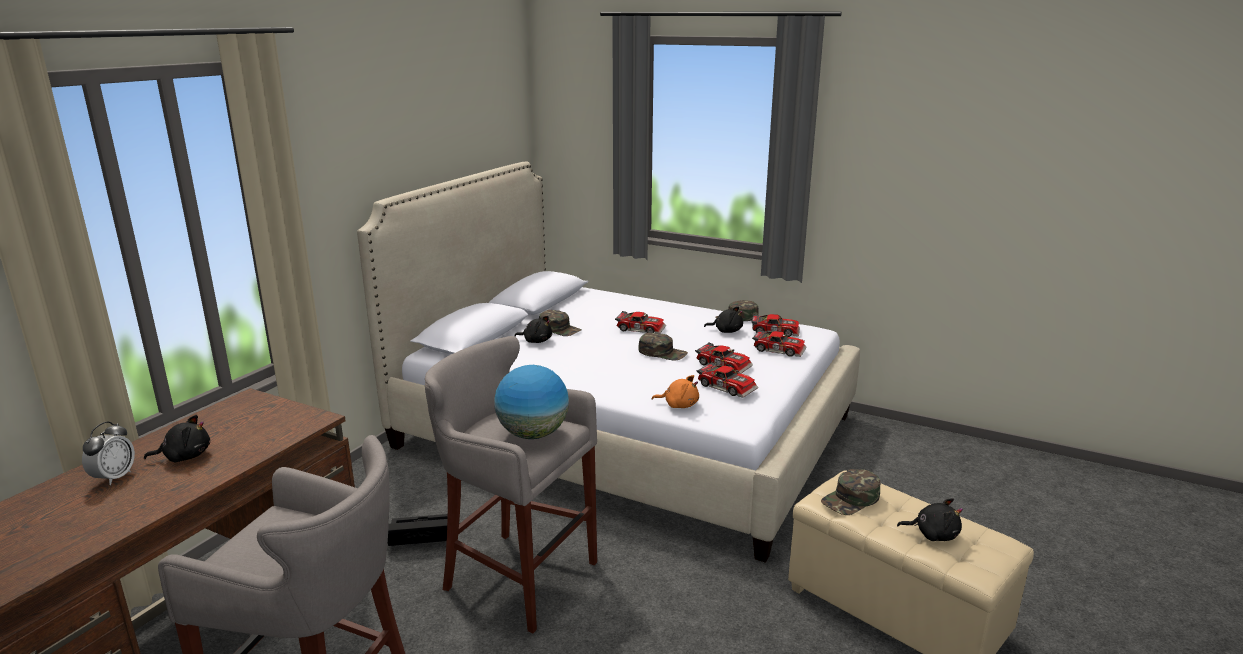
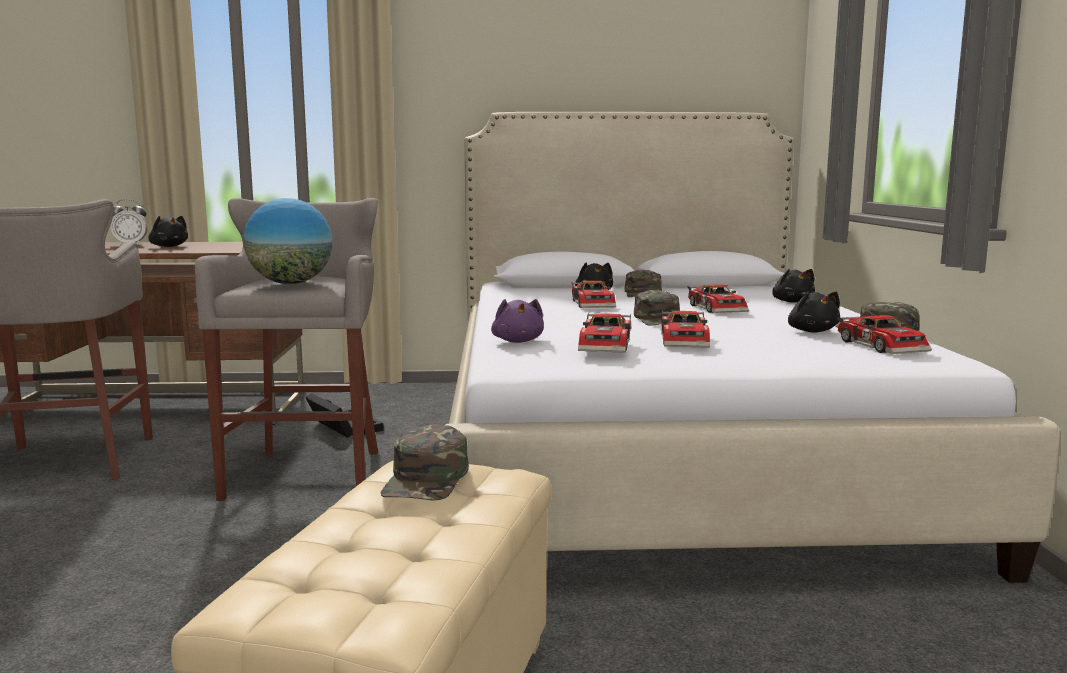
camera: 60 degrees right, 10 degrees down
(679, 405) = (518, 341): orange plush toy -> purple plush toy
(779, 349) = (813, 353): toy car -> toy car (595, 304)
(851, 499) = (427, 480): green cap -> green cap turned 105 degrees counterclockwise
(933, 534) = (365, 550): black plush toy -> black plush toy (792, 302)

